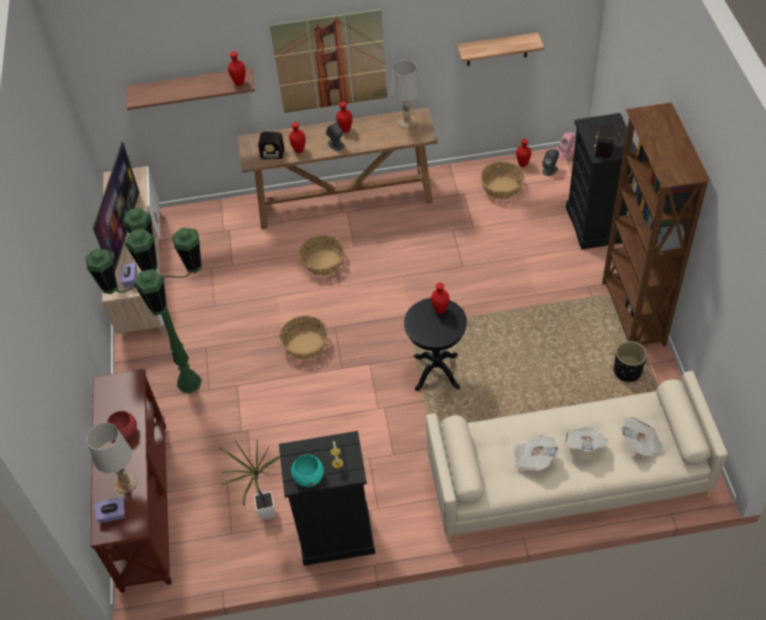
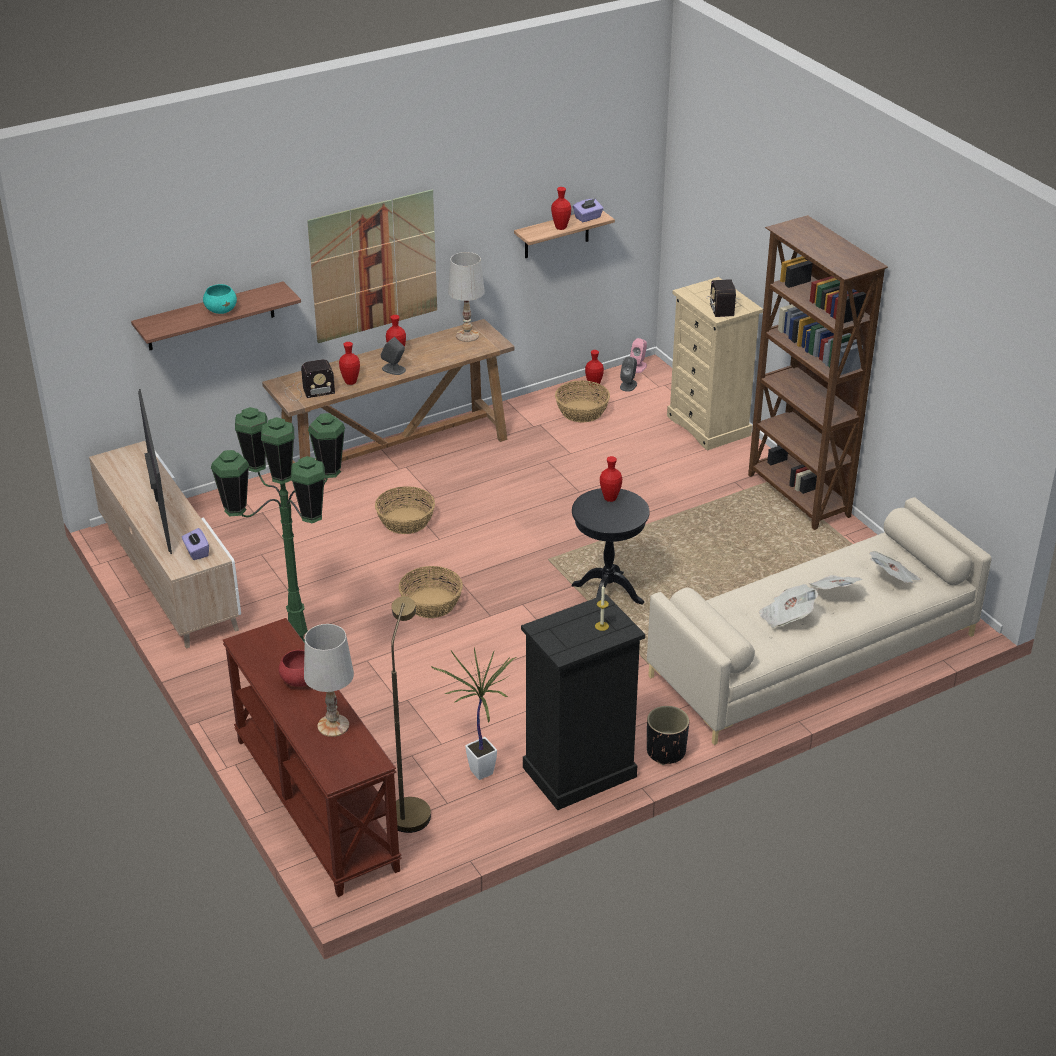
camera: 25 degrees left, 15 degrees down
(113, 515) = (337, 759): purple tissue box -> purple tissue box (588, 218)
(204, 529) = (410, 808): none -> brown floor lamp
(239, 83) = (278, 296): red vase -> red vase (561, 227)
(309, 477) = (577, 645): turquoise bowl -> turquoise bowl (221, 310)
(594, 225) = (709, 426): black dresser -> beige dresser
(627, 371) = (823, 547): black planter -> black planter (666, 752)

